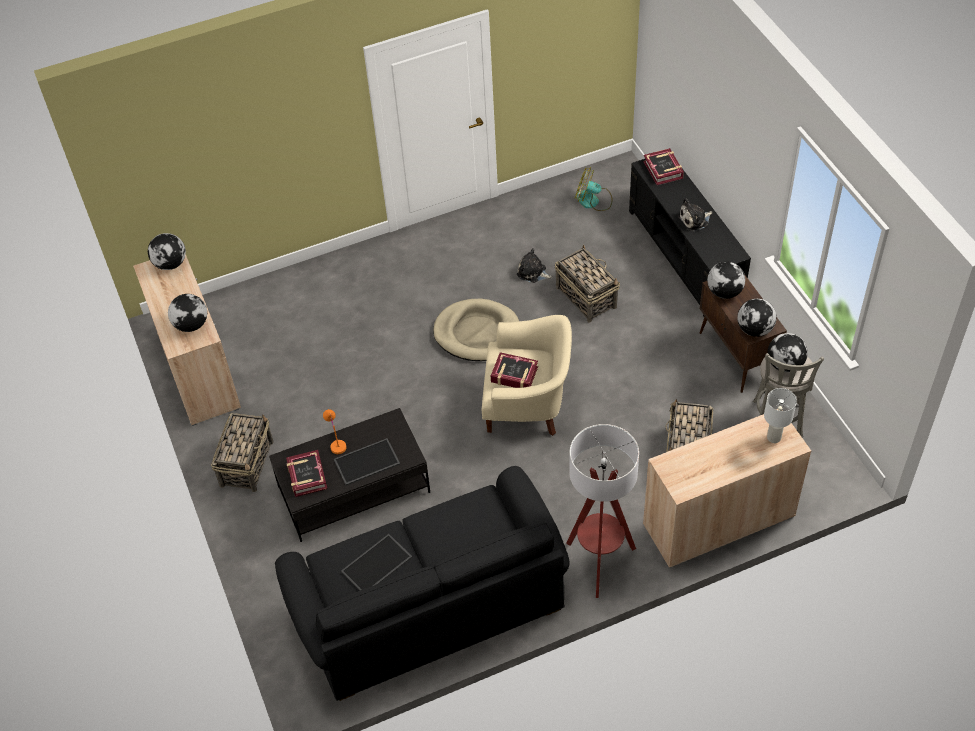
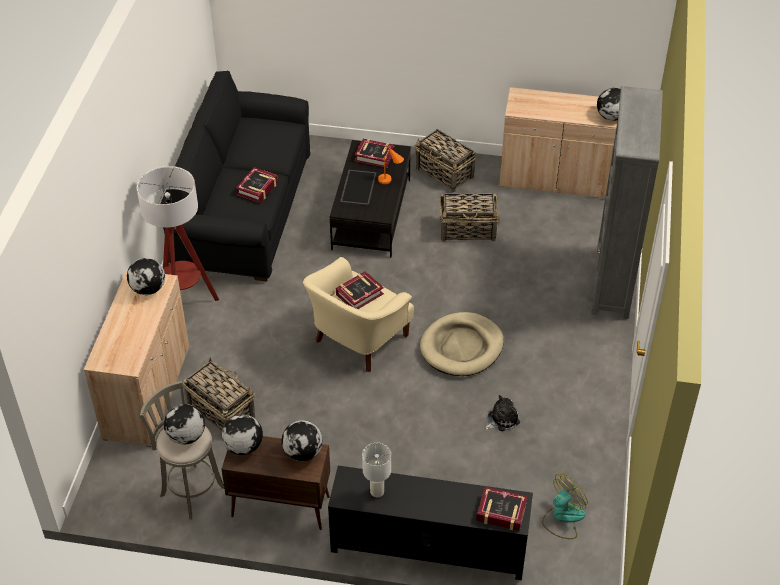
camera: 120 degrees right, 5 degrees down
(191, 324) = (534, 107): globe -> globe (148, 289)
(322, 273) = (612, 283): none -> grey bookcase
(377, 565) = (260, 145): tray -> none
(447, 523) = (257, 188): none -> book
(585, 296) = (441, 440): basket -> basket (468, 230)
(695, 220) = (411, 494): plush toy -> none
(774, 437) = (117, 355): white table lamp -> white table lamp (376, 491)

